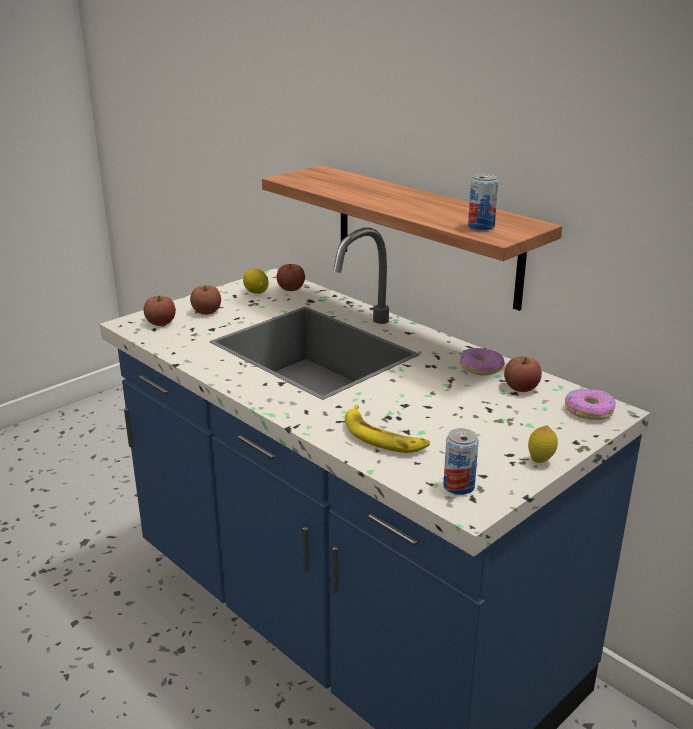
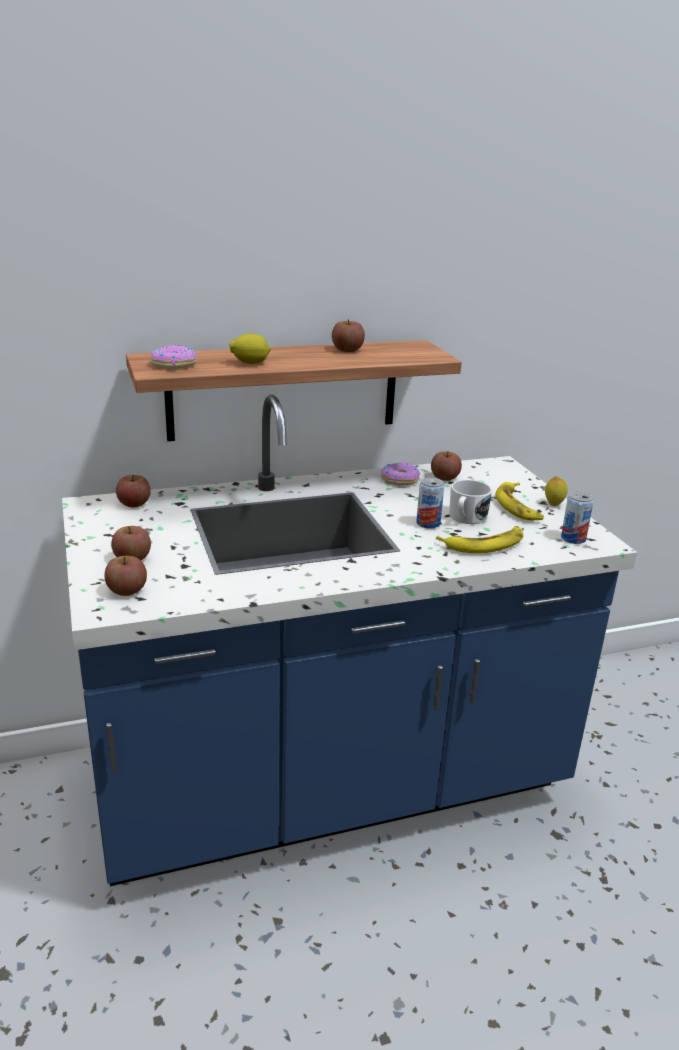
camera: 65 degrees left, 0 degrees up
(256, 292) = (116, 522): lemon -> lemon (250, 363)
(433, 416) = (466, 518): none -> white mug
(455, 207) = (347, 350): none -> apple
(481, 226) = (407, 355): can -> can (428, 523)
(503, 440) = (518, 506): none -> banana
(589, 410) = (495, 469): donut -> donut (174, 364)

